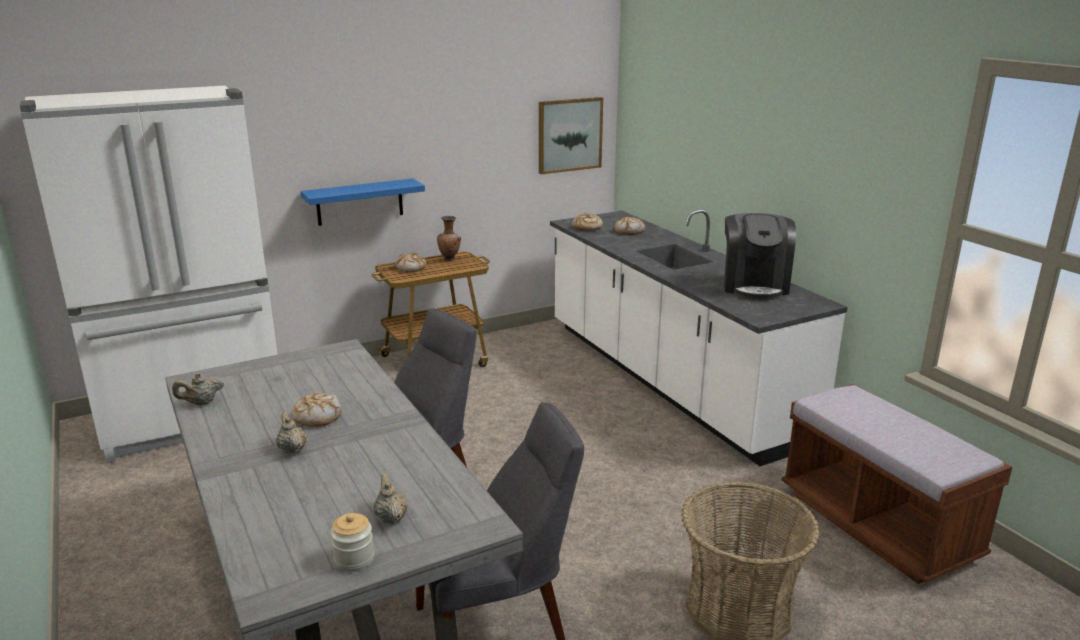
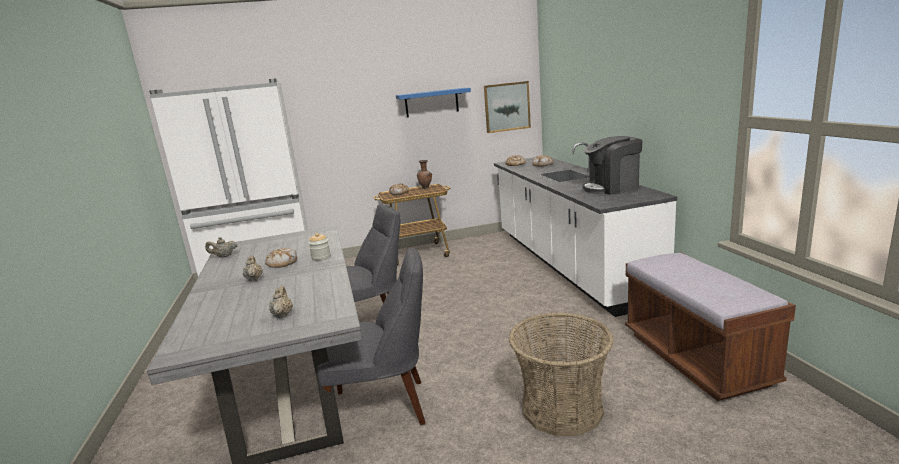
camera: 15 degrees right, 5 degrees down
(354, 559) = (242, 337): jar -> jar (321, 257)
(360, 202) = (368, 153): blue shelf -> blue shelf (431, 102)
(754, 286) = (612, 188): coffee machine -> coffee machine turned 60 degrees clockwise

